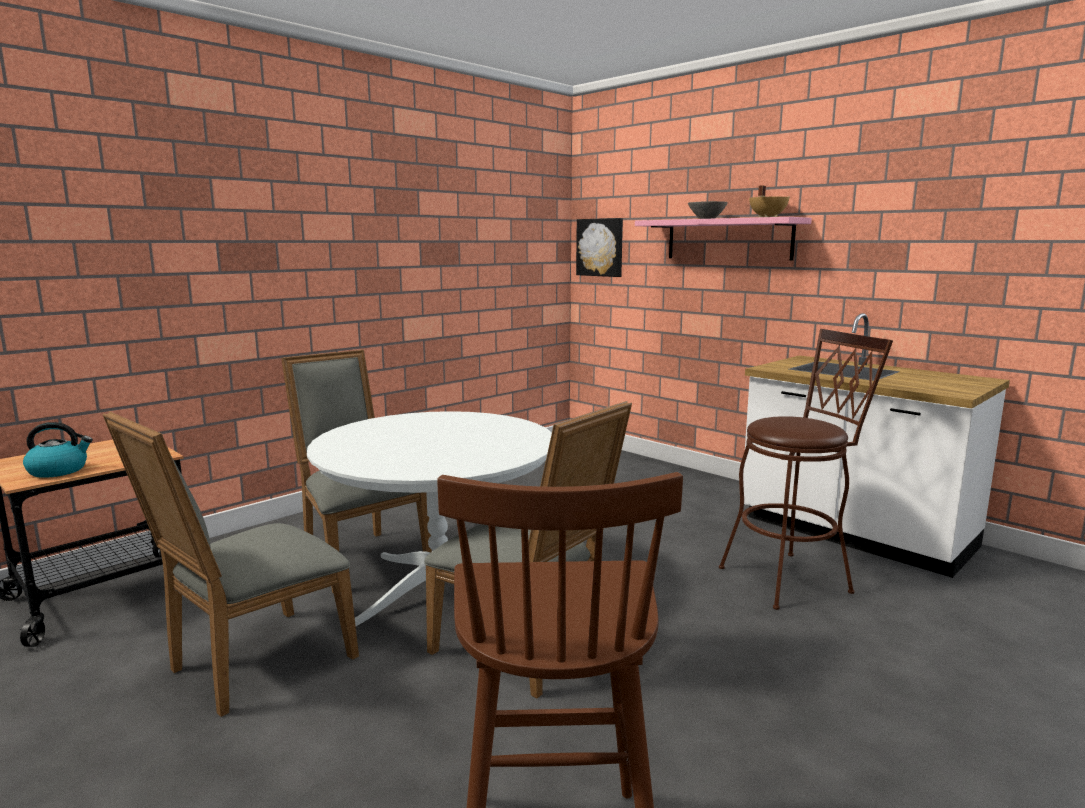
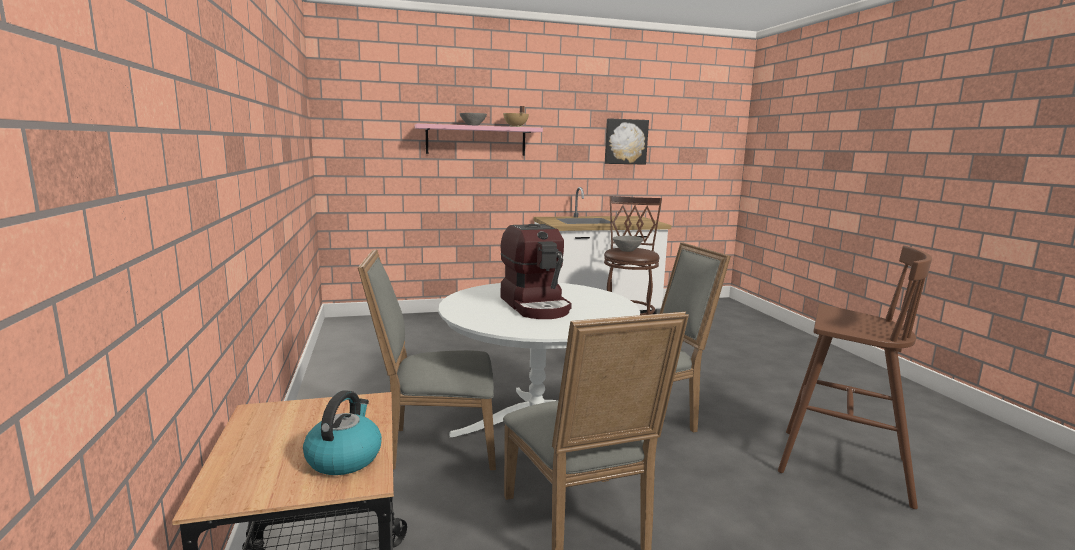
camera: 60 degrees left, 0 degrees up
(427, 439) = (536, 306): none -> coffee machine
(600, 247) = (351, 144): picture -> picture (625, 141)
(780, 421) = (626, 250): none -> grey bowl

